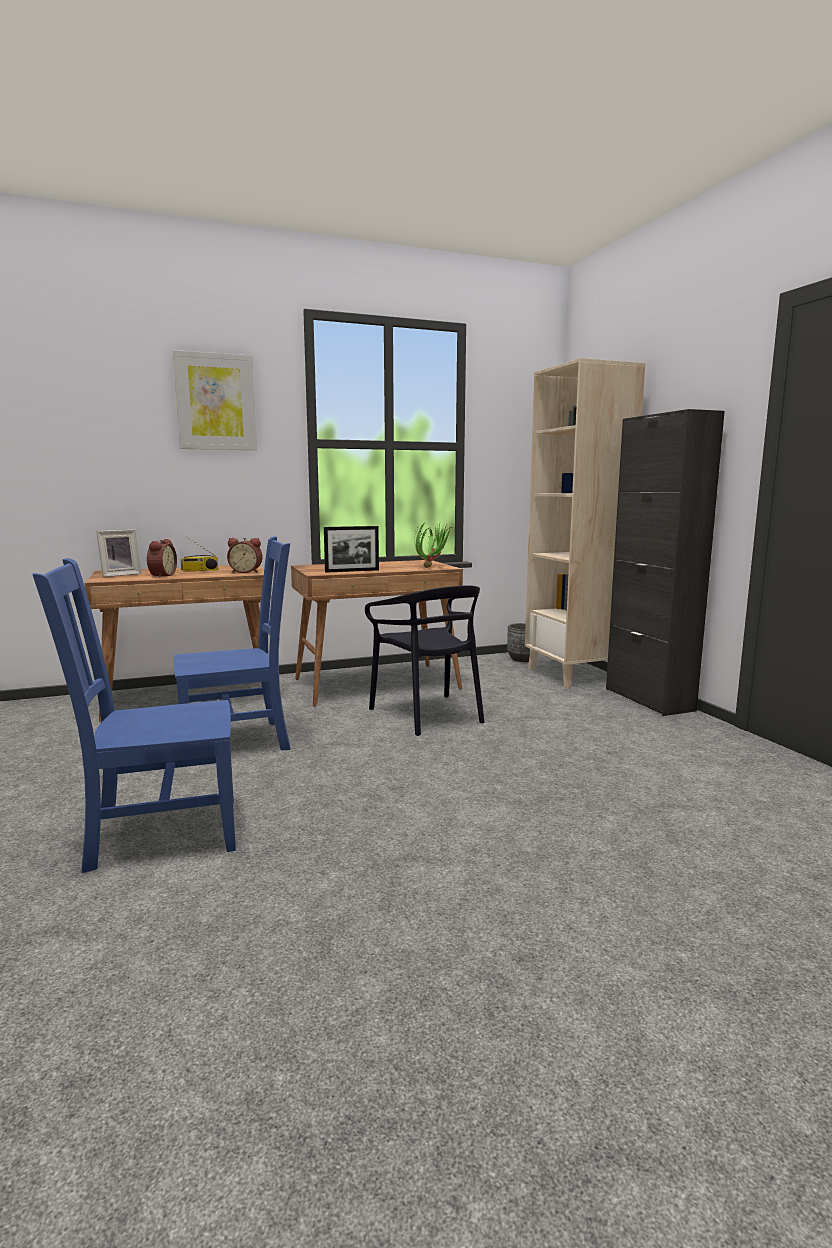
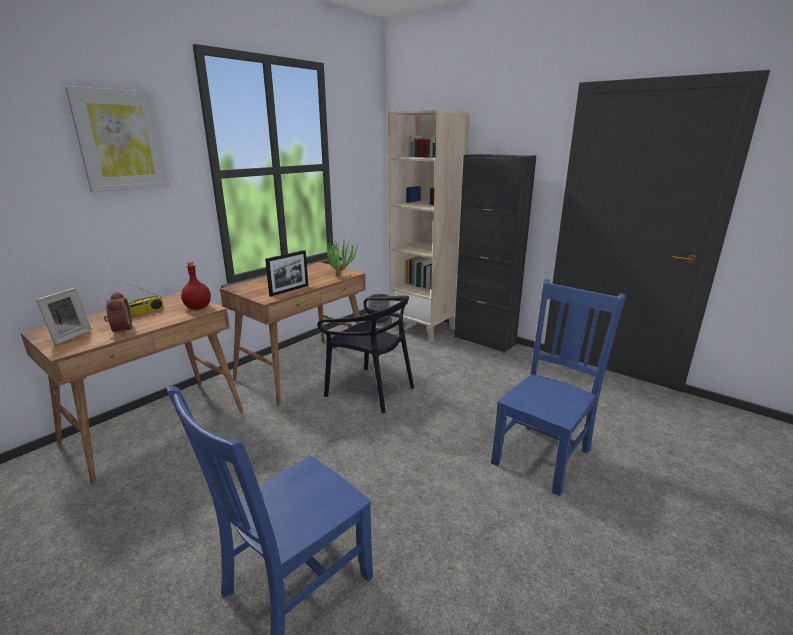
camera: 30 degrees left, 10 degrees up
(239, 741) = (255, 462): blue chair -> blue chair (543, 455)
(246, 572) = (198, 307): alarm clock -> red bottle

